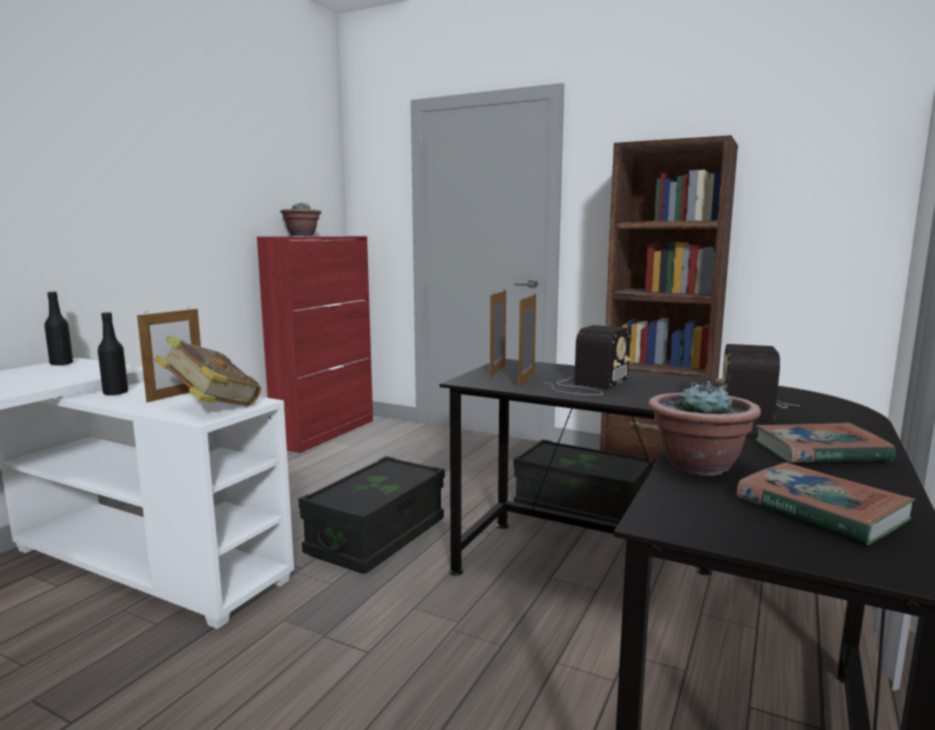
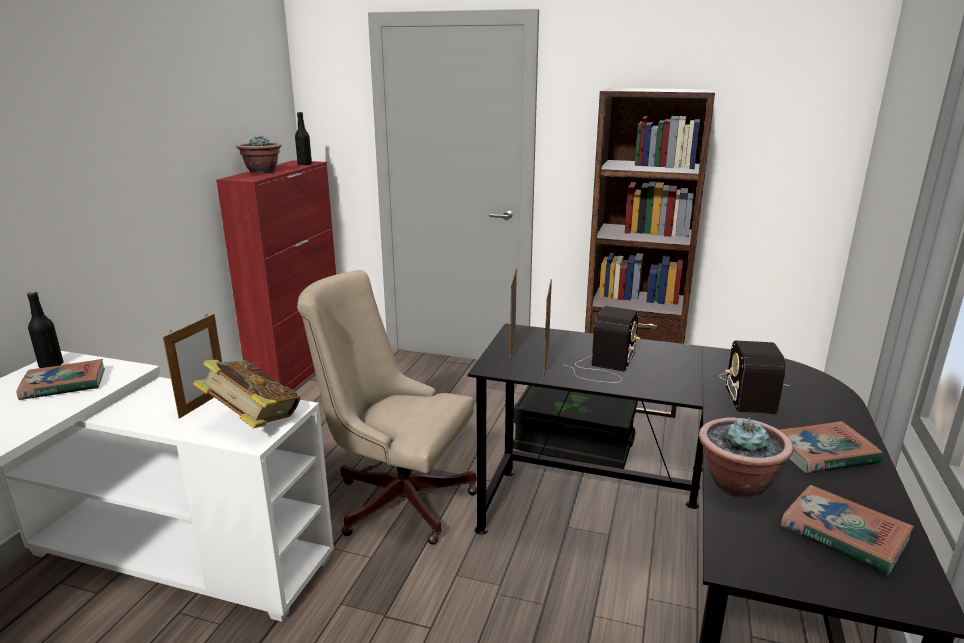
camera: 10 degrees left, 10 degrees up
(61, 374) = (64, 384): none -> book
(115, 393) = (135, 405): black bottle -> black bottle (305, 164)
(377, 537) = (396, 498): black storage box -> beige office chair

